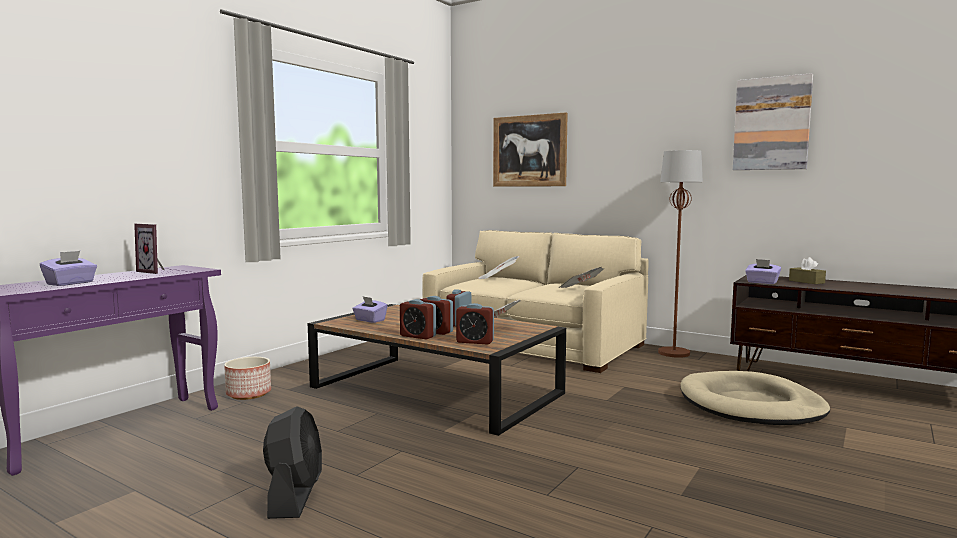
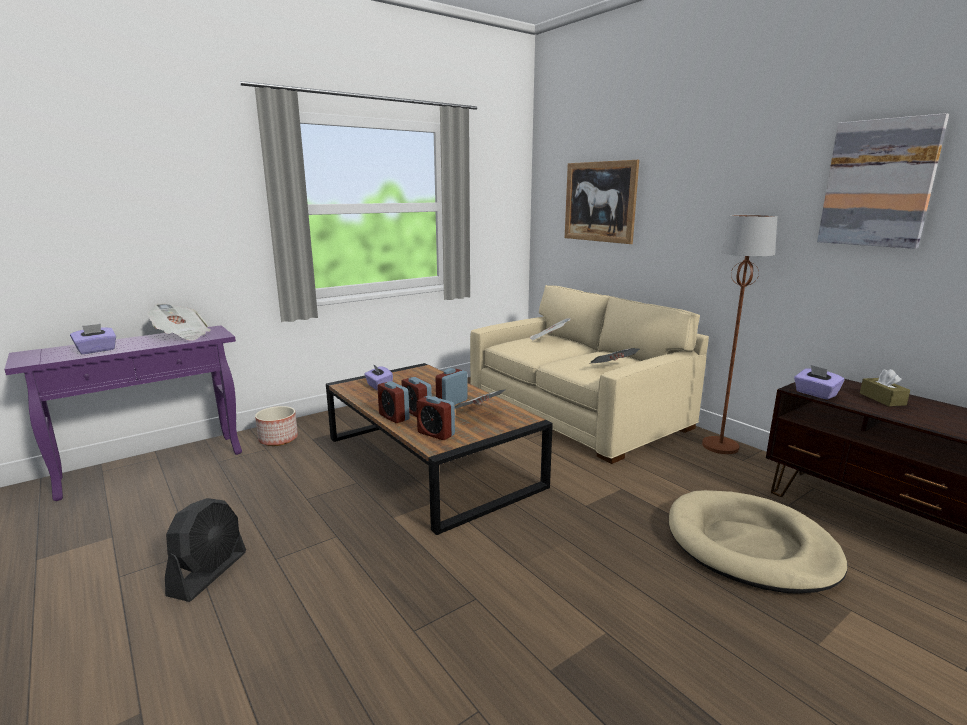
camera: 20 degrees right, 10 degrees up
(154, 271) = (182, 336): picture frame -> newspaper

